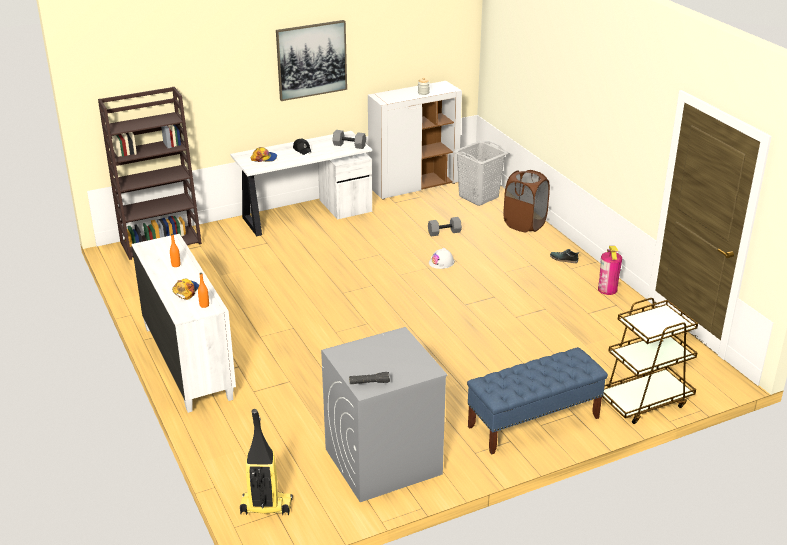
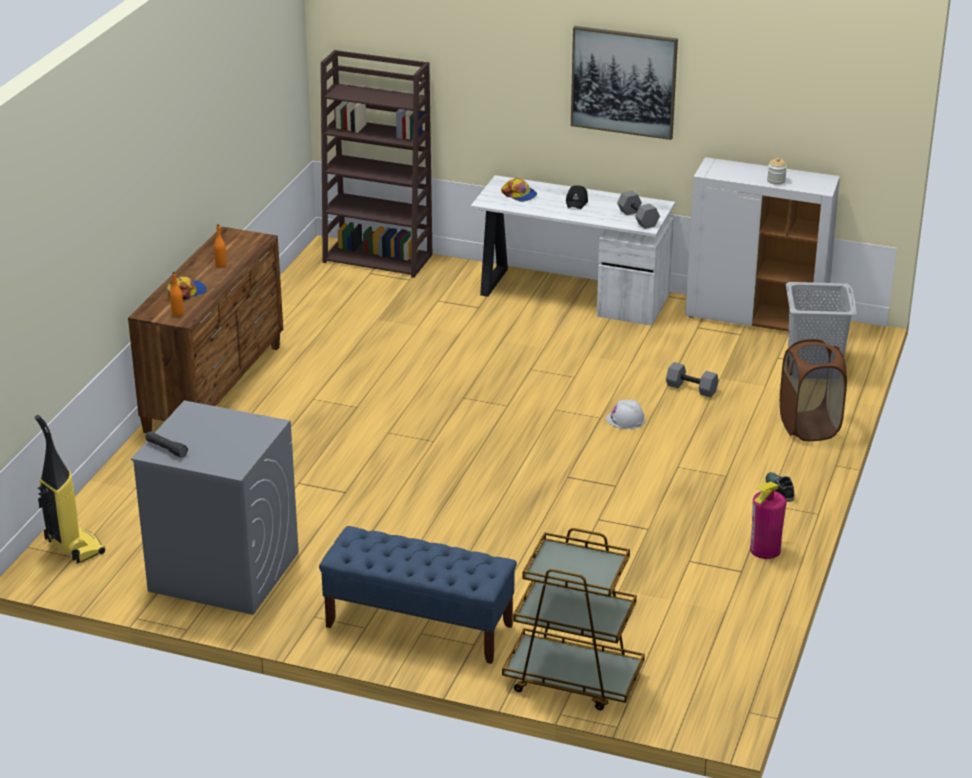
camera: 45 degrees right, 0 degrees up
(188, 362) = (215, 388): white dresser -> brown dresser

